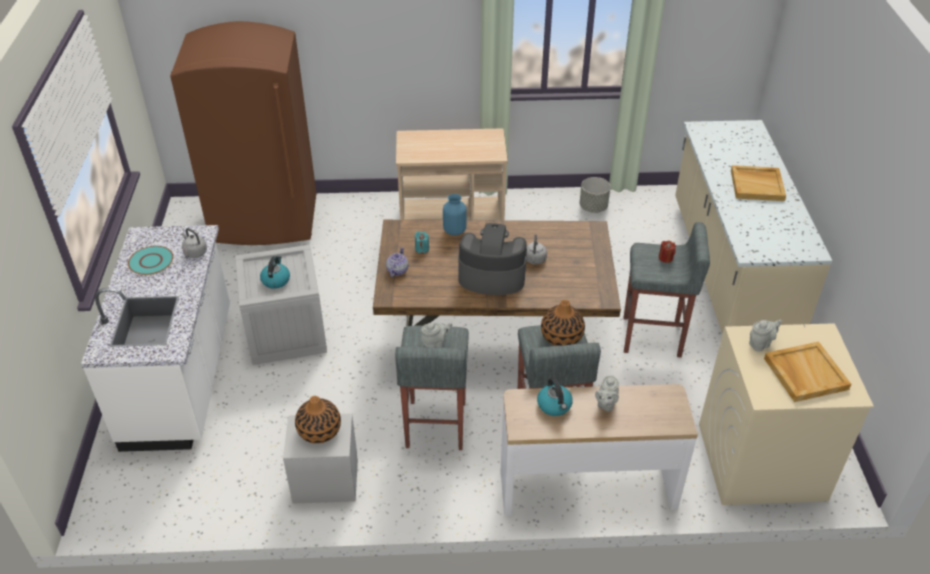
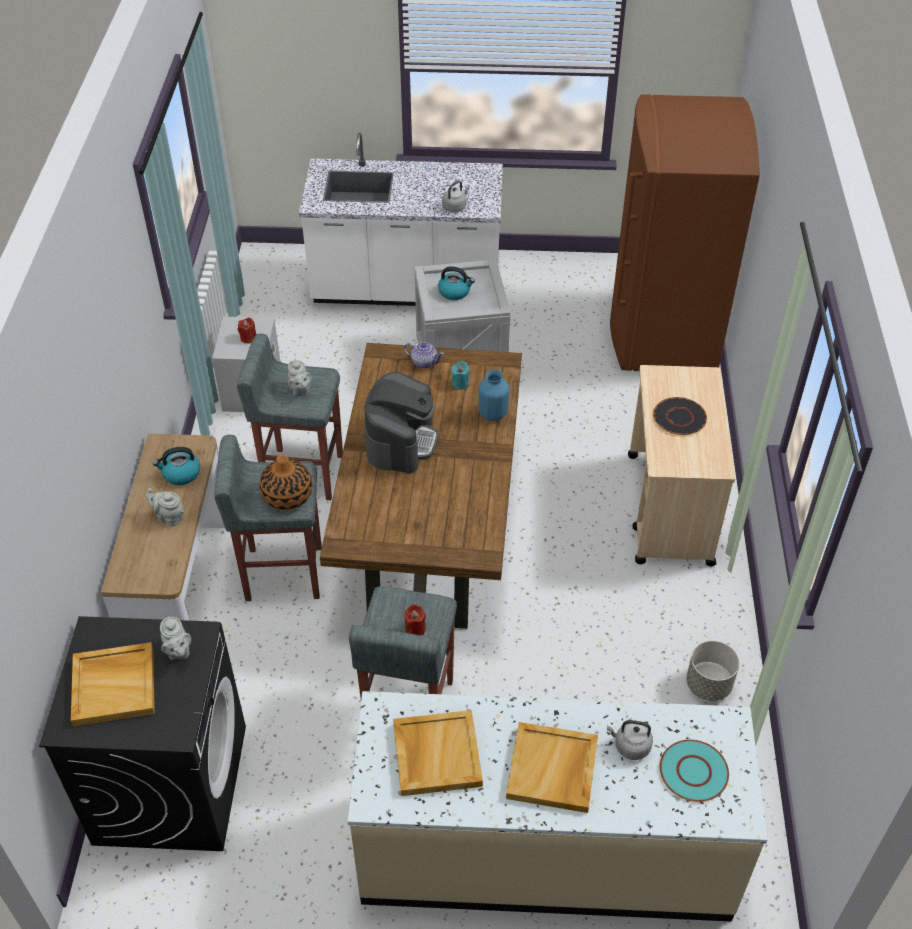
camera: 95 degrees right, 5 degrees up
(151, 261) = (445, 181): turquoise plate -> turquoise plate (694, 772)
(319, 431) = (248, 338): vase -> red candle
(449, 147) = (680, 417): none -> black plate
(534, 260) = (425, 484): grey kettle -> grey kettle (630, 746)
(760, 462) = (170, 783): beige washing machine -> black washing machine
(769, 228) = (436, 754): none -> beige tray

